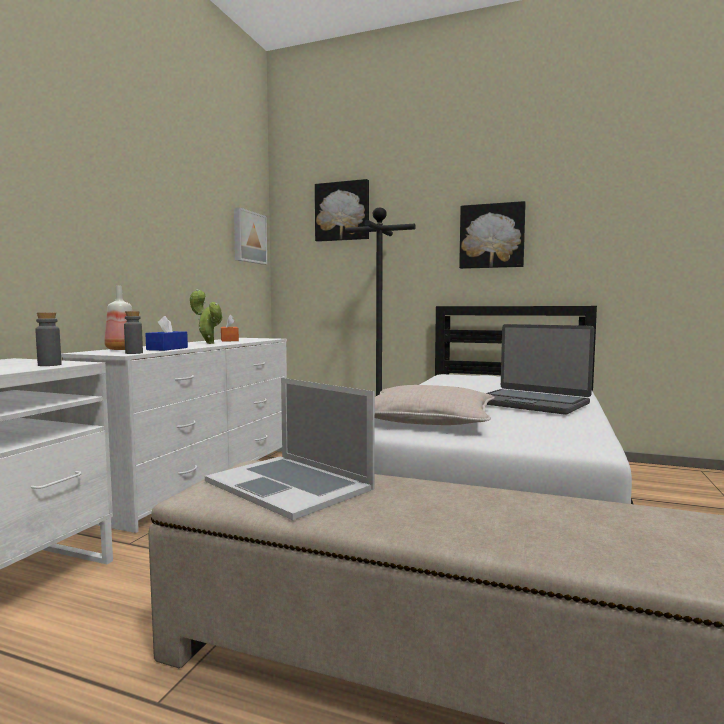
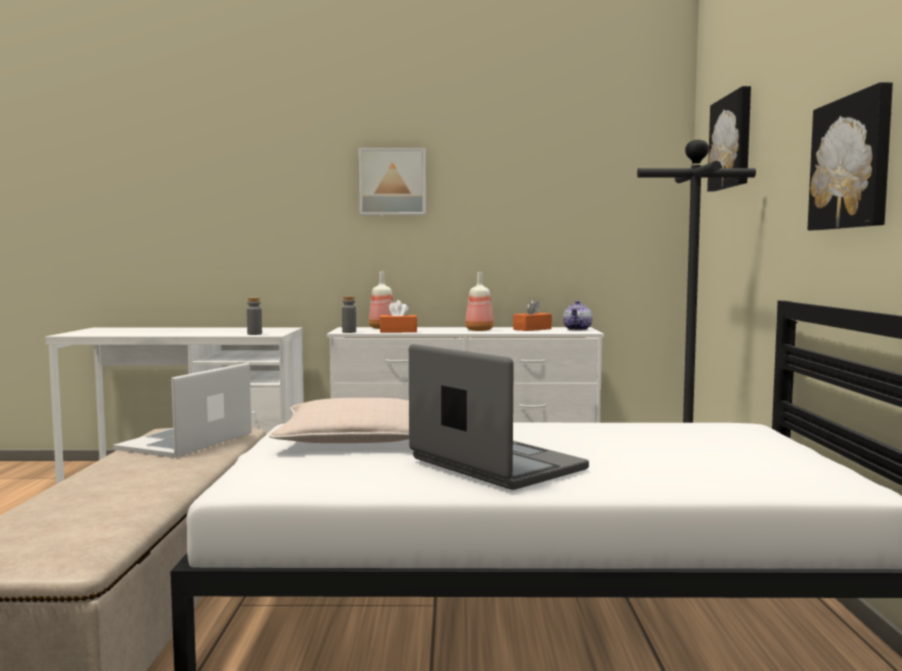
camera: 70 degrees right, 0 degrees up
(167, 349) = (398, 331): blue tissue box -> orange tissue box
(208, 343) = (478, 330): potted plant -> bottle
(248, 237) = (633, 196): picture -> picture (392, 182)
(252, 338) = (578, 329): none -> teapot
(531, 403) = (495, 465): laptop -> laptop turned 120 degrees clockwise

